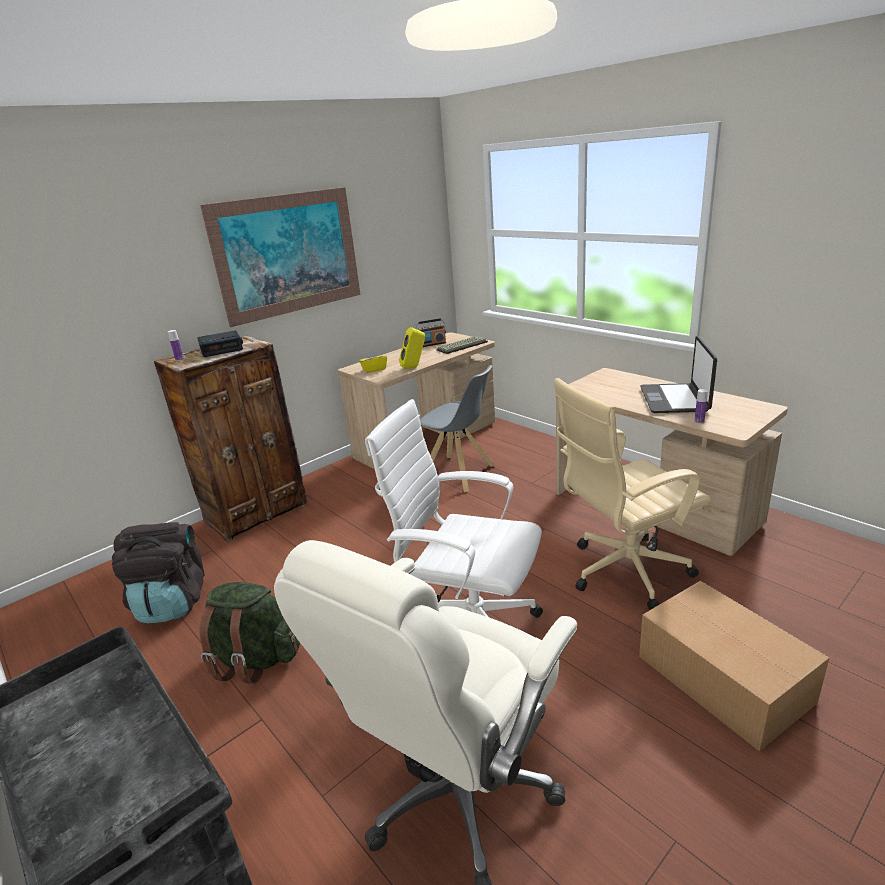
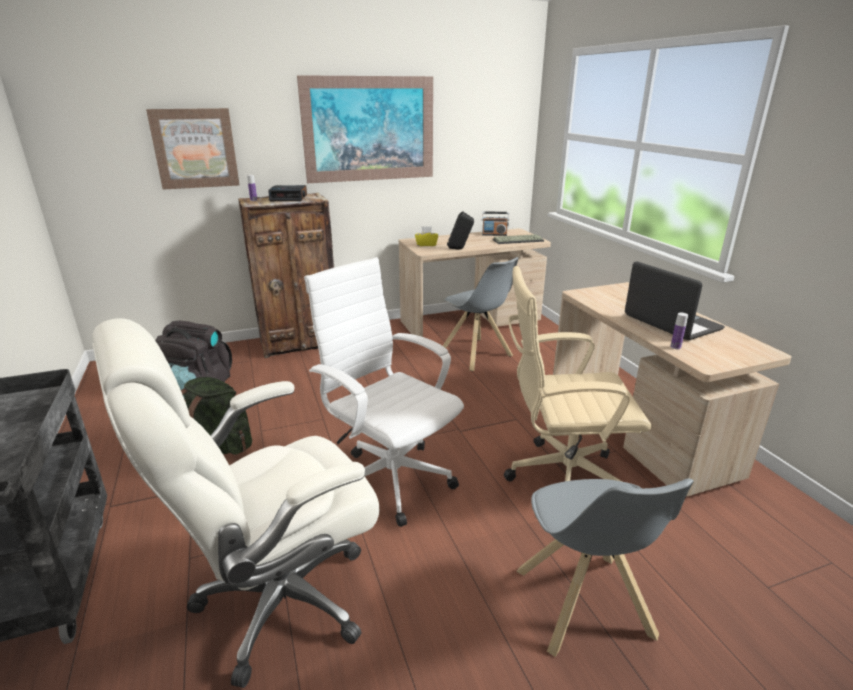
camera: 20 degrees right, 0 degrees up
(90, 310) = (195, 148): none -> picture
(414, 367) = (460, 249): yellow speaker -> black speaker
(674, 399) = (671, 323): laptop -> laptop turned 120 degrees clockwise
(724, 680) = (584, 605): cardboard box -> grey chair

